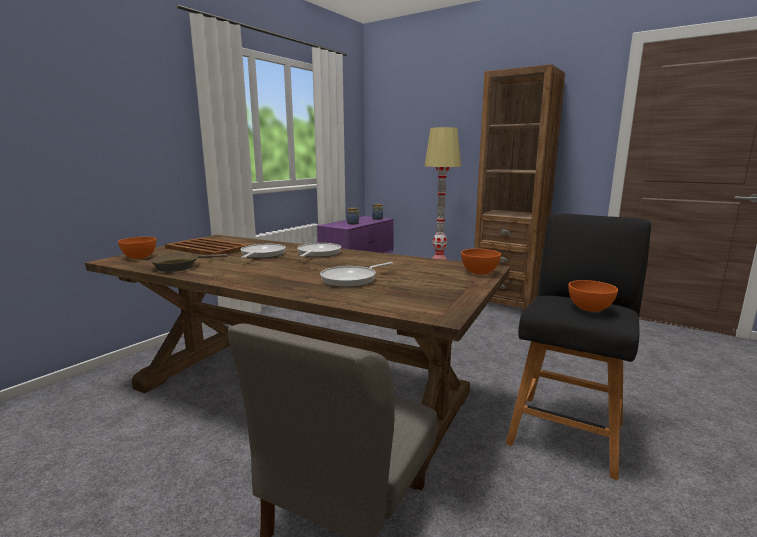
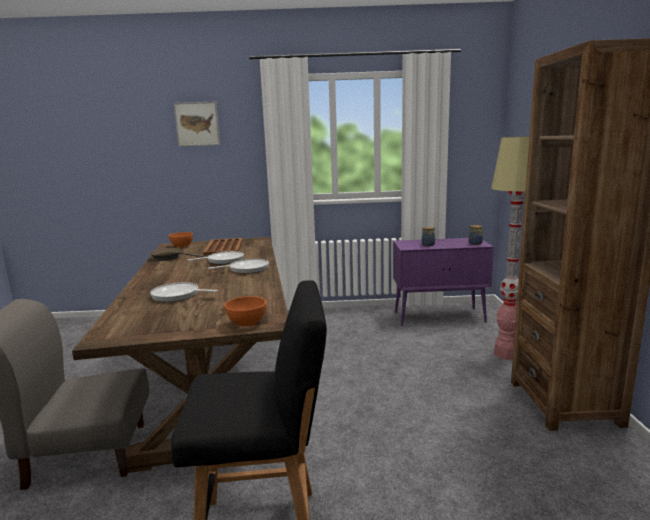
camera: 55 degrees right, 0 degrees up
(96, 82) = (197, 124): none -> picture
(590, 309) = (222, 398): orange bowl -> none

